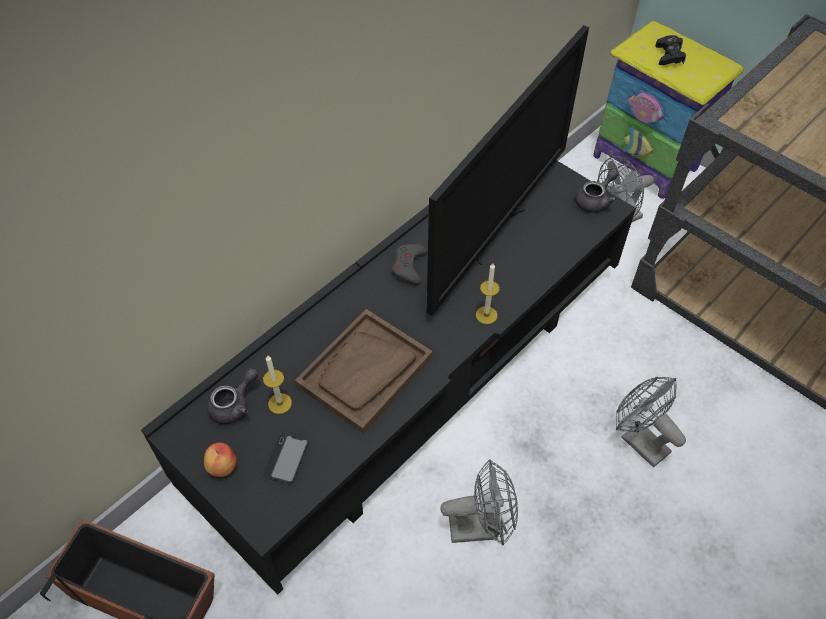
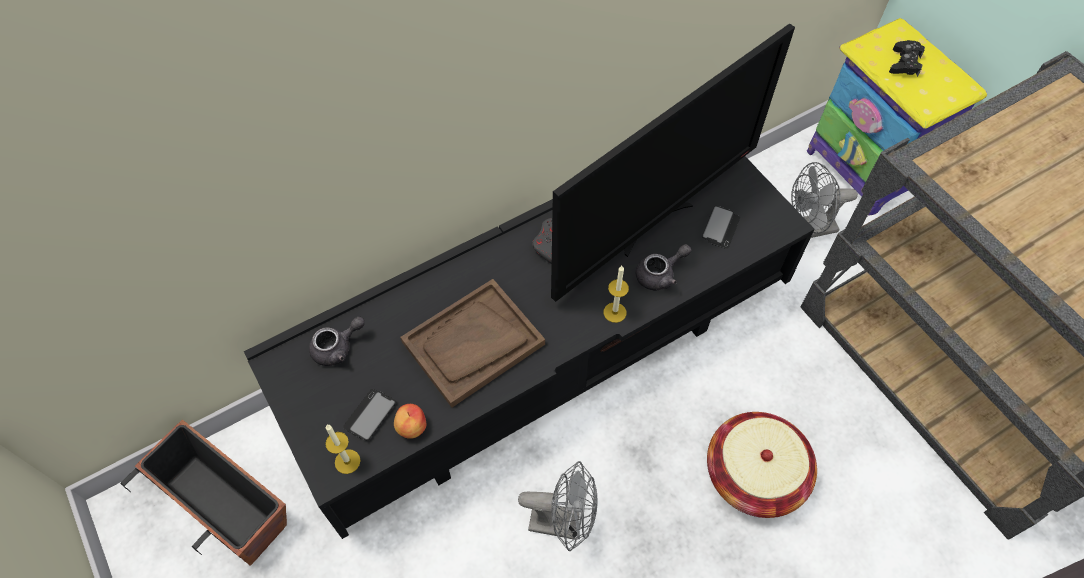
camera: 15 degrees right, 5 degrees up
(222, 466) = (308, 407): apple -> apple (411, 427)
(280, 403) = (381, 356): candle -> candle (347, 461)
(555, 223) = (720, 228): none -> phone
(595, 200) = (772, 211): grey teapot -> grey teapot (660, 274)
(638, 440) = (754, 474): grey fan -> basket

